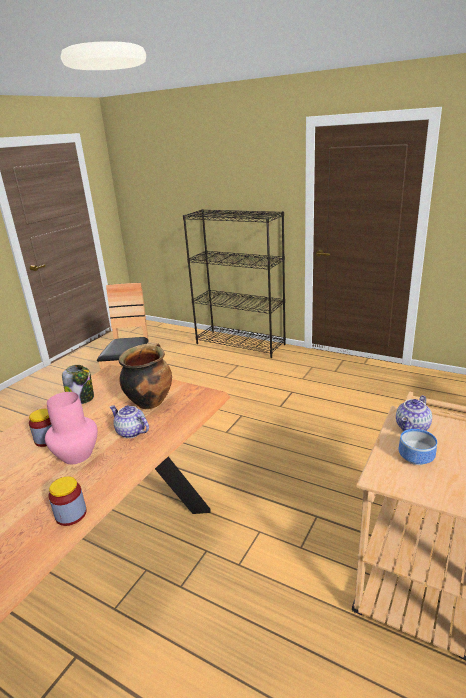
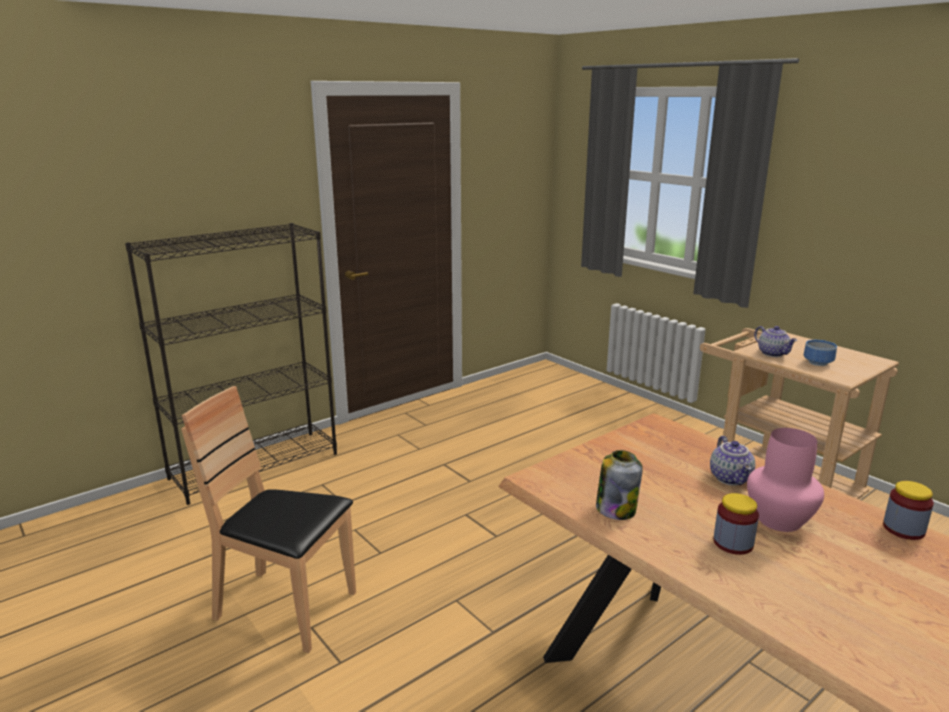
camera: 70 degrees left, 5 degrees down
(130, 432) = (731, 478): teapot -> teapot turned 60 degrees counterclockwise
(150, 401) = (654, 458): cooking pot -> none

